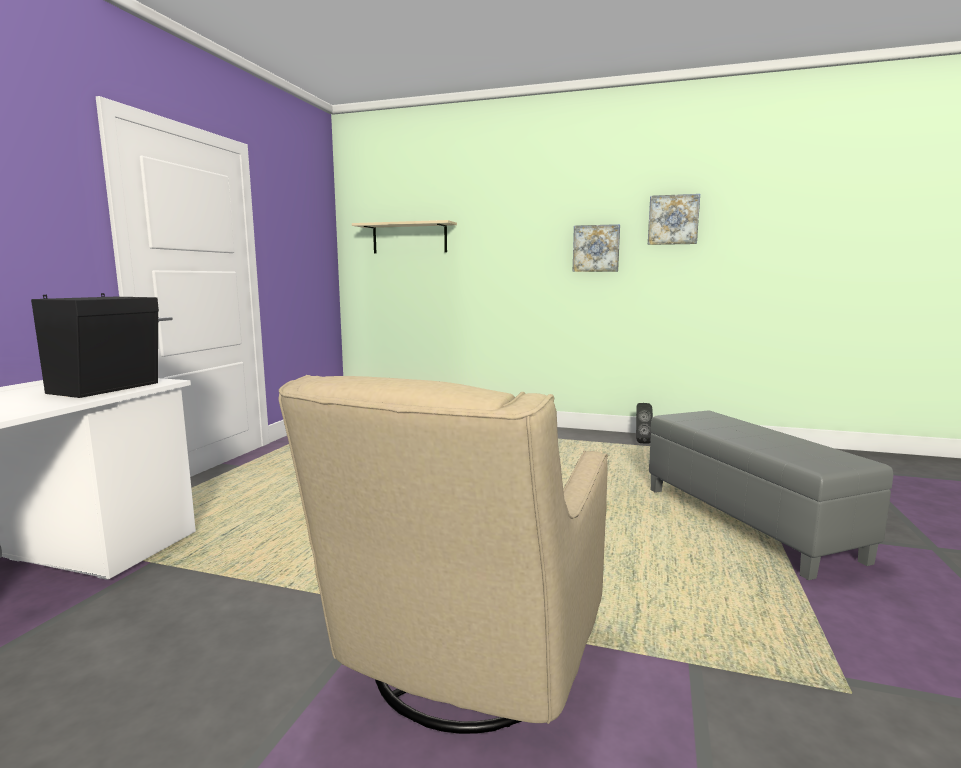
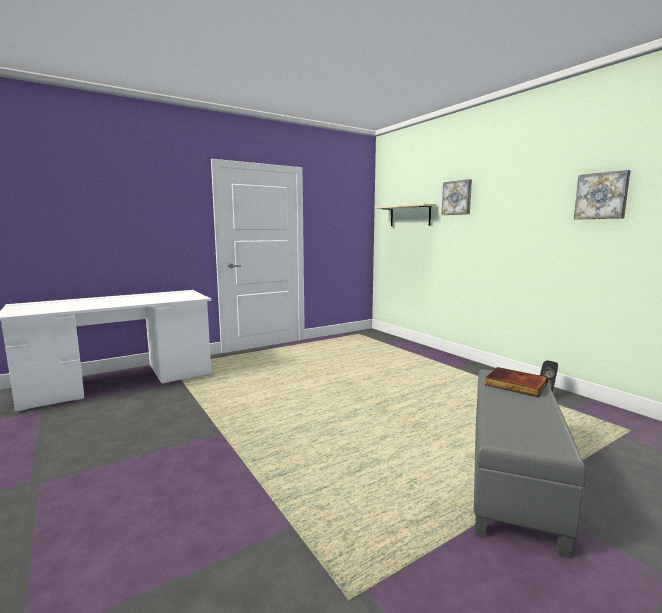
camera: 40 degrees right, 0 degrees up
(109, 388) = (177, 298): black speaker -> none
(464, 667) = (203, 471): beige armchair -> none
(596, 248) = (532, 223): picture -> picture (457, 198)
(714, 422) = (515, 385): none -> book

